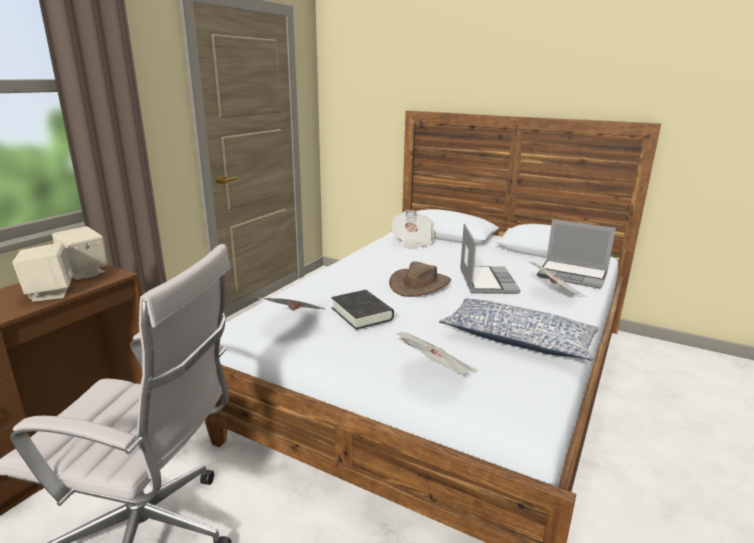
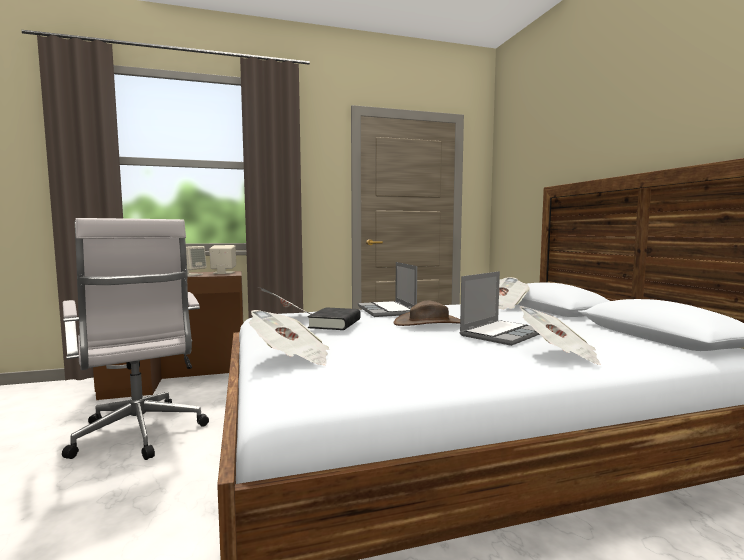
camera: 45 degrees right, 15 degrees down
(517, 340) = (415, 365): pillow -> none
(573, 275) = (633, 351): laptop -> laptop (387, 311)

